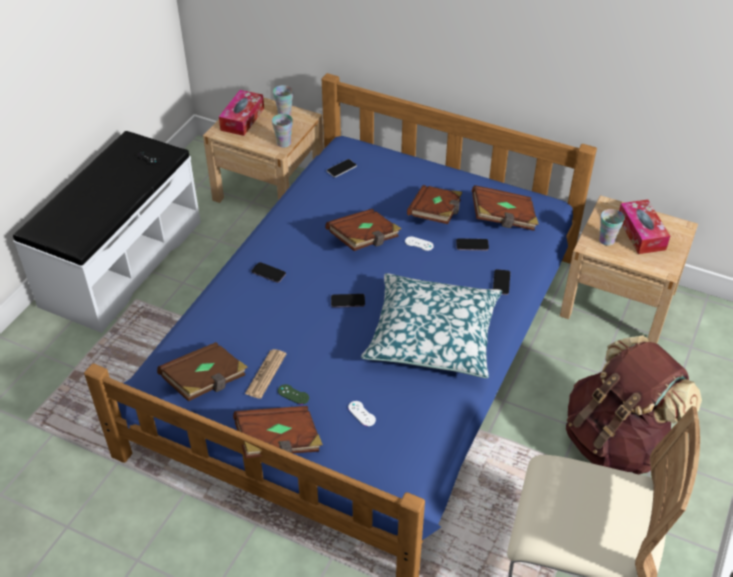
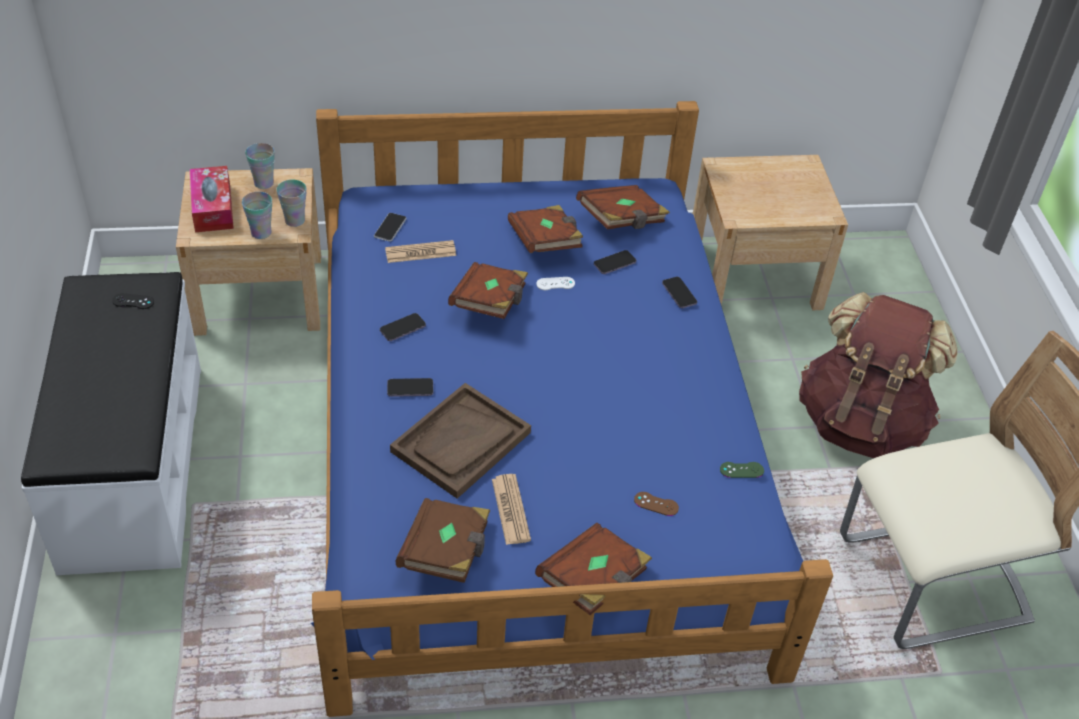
camera: 35 degrees left, 0 degrees up
(271, 319) = (461, 442): none -> brown tray
(293, 394) = (563, 518): green game controller -> green game controller (741, 470)
(347, 191) = (420, 252): none -> newspaper
(348, 301) = (532, 383): phone -> phone (402, 328)
(361, 413) = (656, 504): white game controller -> brown game controller
(433, 336) = (657, 382): pillow -> none
(606, 240) = (749, 205): cup -> cup (261, 233)
(641, 233) = (775, 184): tissue box -> none

